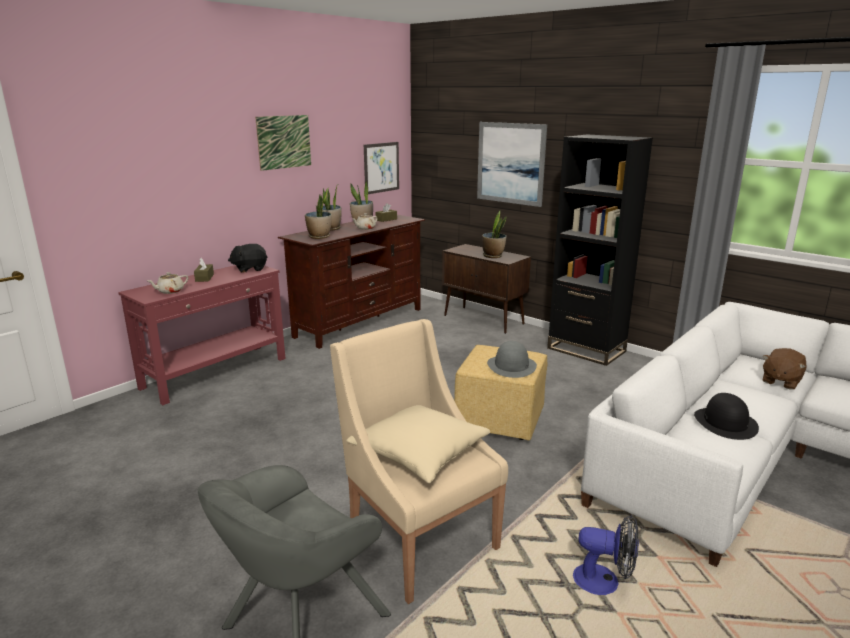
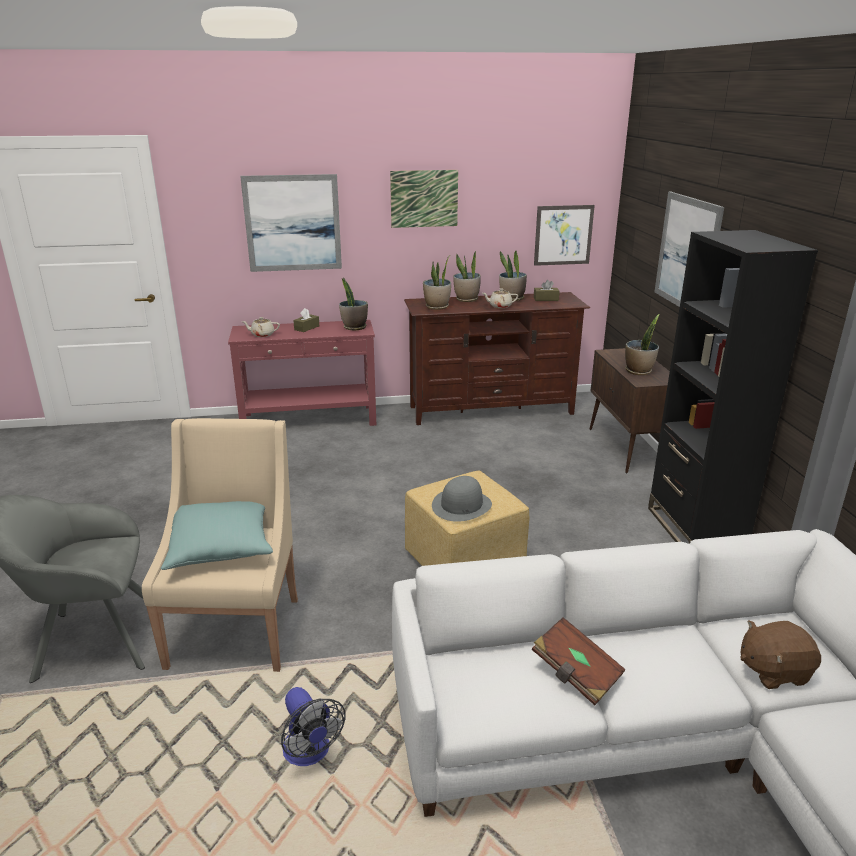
camera: 40 degrees right, 5 degrees up
(172, 173) = (292, 223): none -> picture
(250, 269) = (354, 327): black plush toy -> potted plant
(419, 453) = (221, 546): beige pillow -> turquoise pillow
(725, 423) = (576, 673): black hat -> brown book

